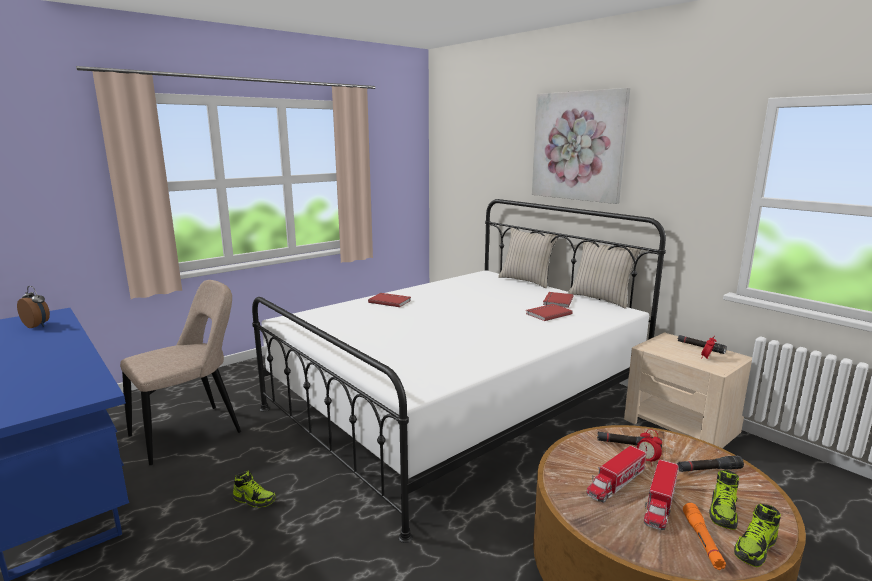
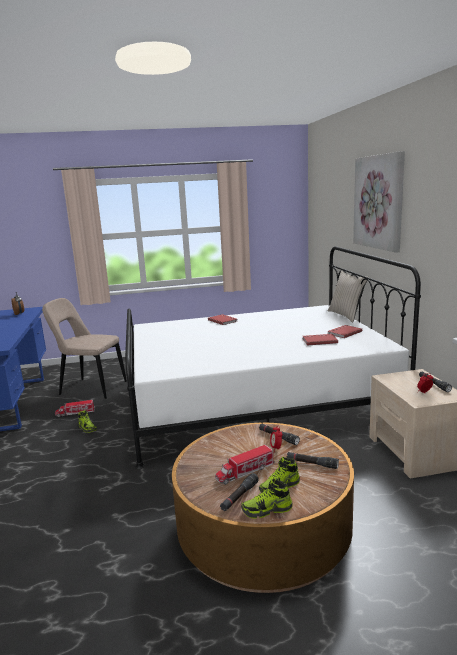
camera: 30 degrees right, 0 degrees up
(191, 432) = (90, 388): beige chair -> beige chair turned 150 degrees counterclockwise
(601, 299) = (384, 335): beige pillow -> none
(616, 483) = (235, 454): toy truck -> toy truck (75, 413)
(702, 541) = (239, 496): orange flashlight -> black flashlight

